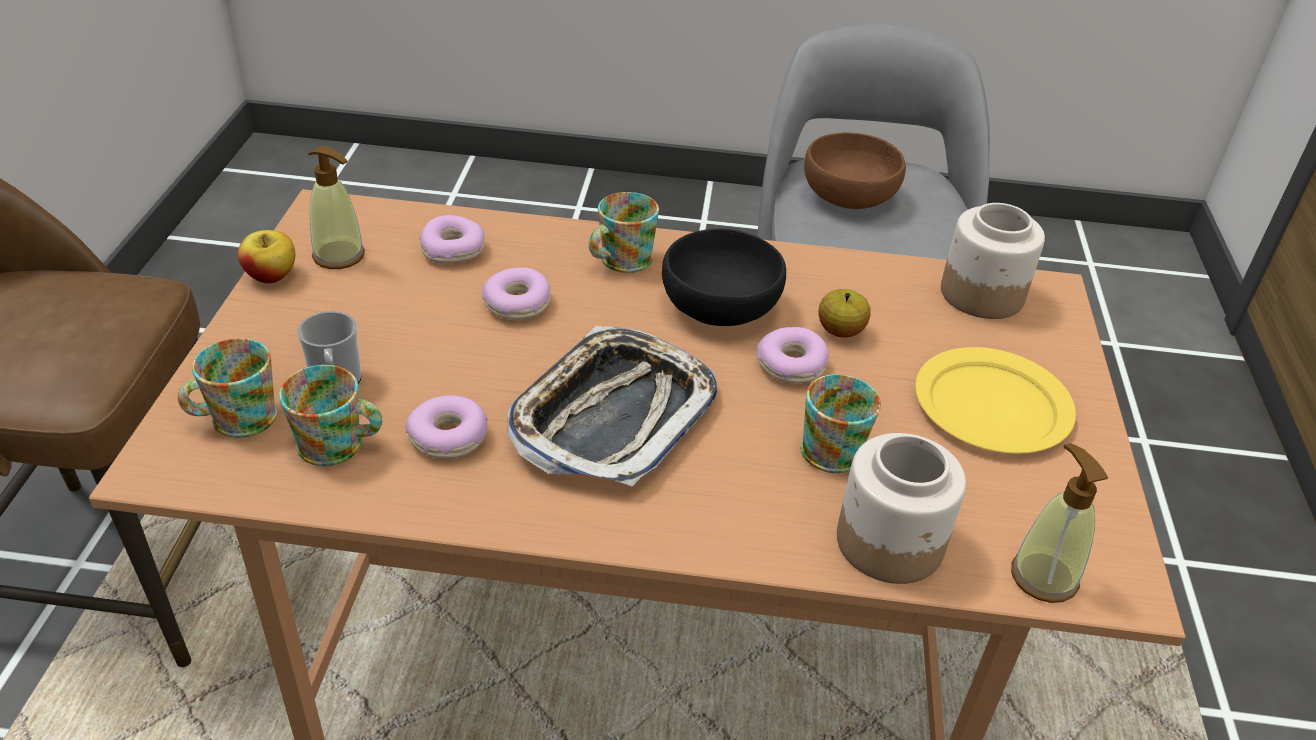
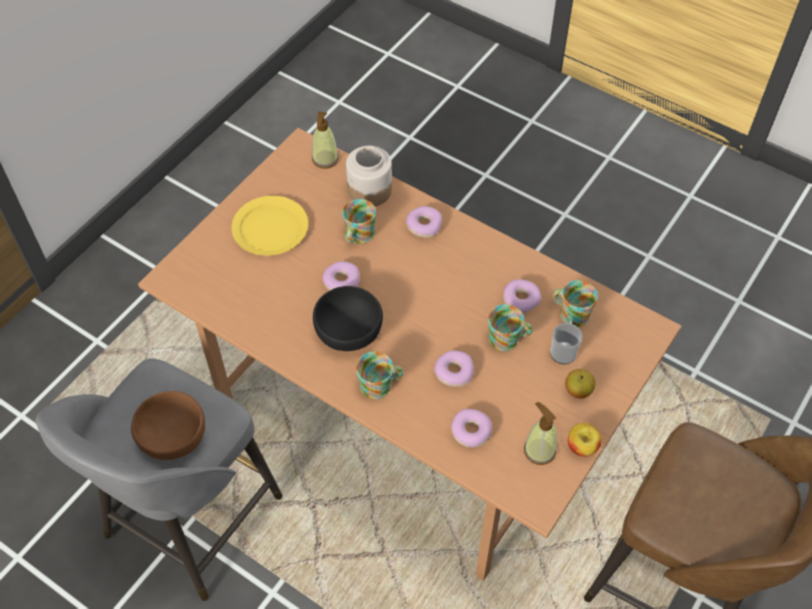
camera: 150 degrees left, 15 degrees up
(235, 419) = (615, 345): mug -> mug (508, 339)
(612, 415) = (442, 284): tray -> none
(722, 508) = (423, 225): none -> donut
(840, 331) = (300, 292): apple -> apple (578, 390)
(980, 294) = (206, 289): jar -> none

